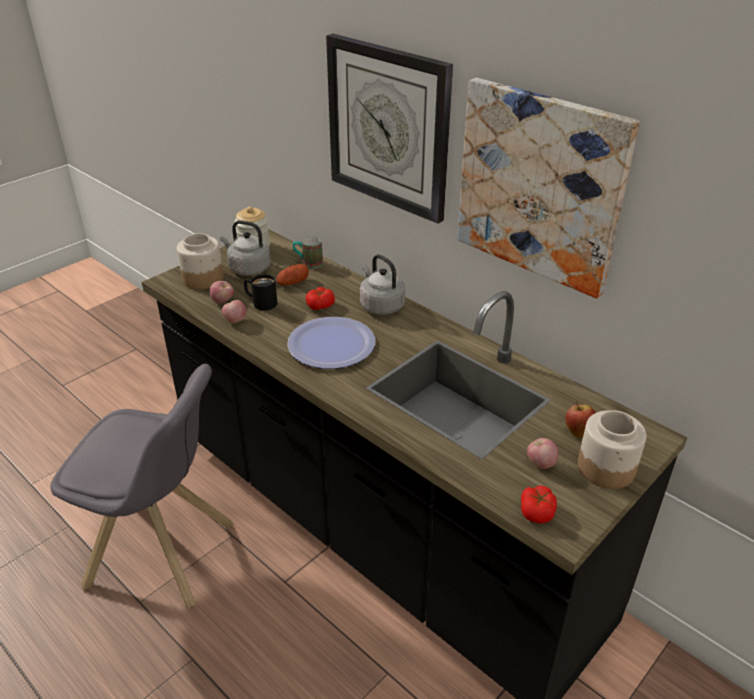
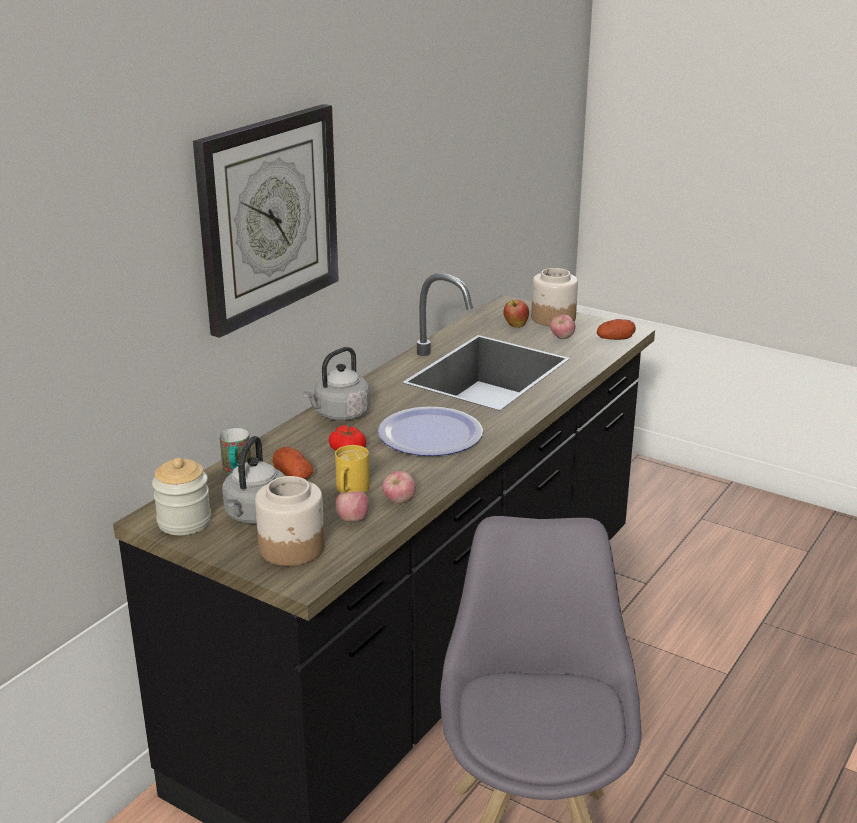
camera: 100 degrees left, 10 degrees down
(260, 302) = (350, 491): black mug -> yellow mug
(537, 511) = (615, 339): tomato -> potato
(540, 185) = (396, 175): picture -> none

